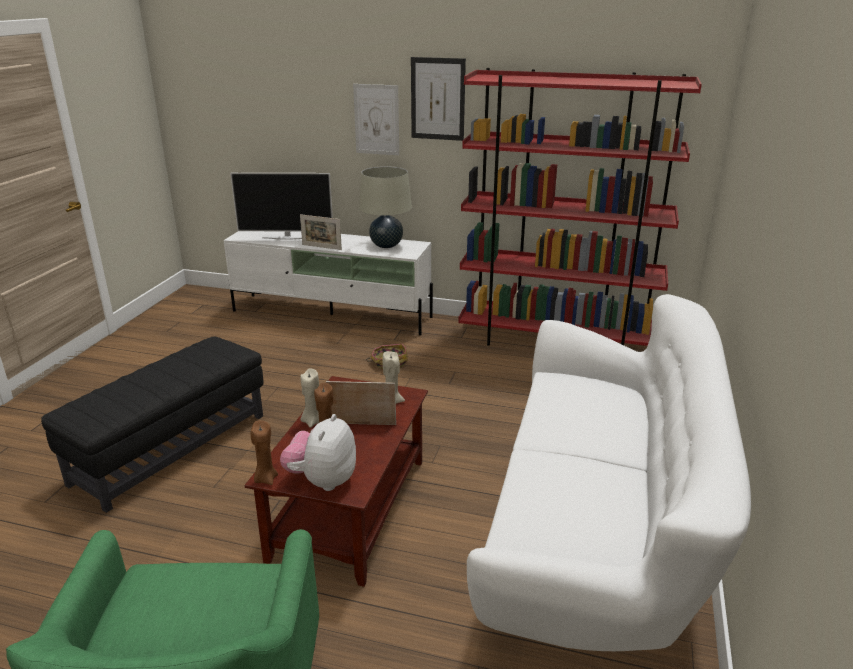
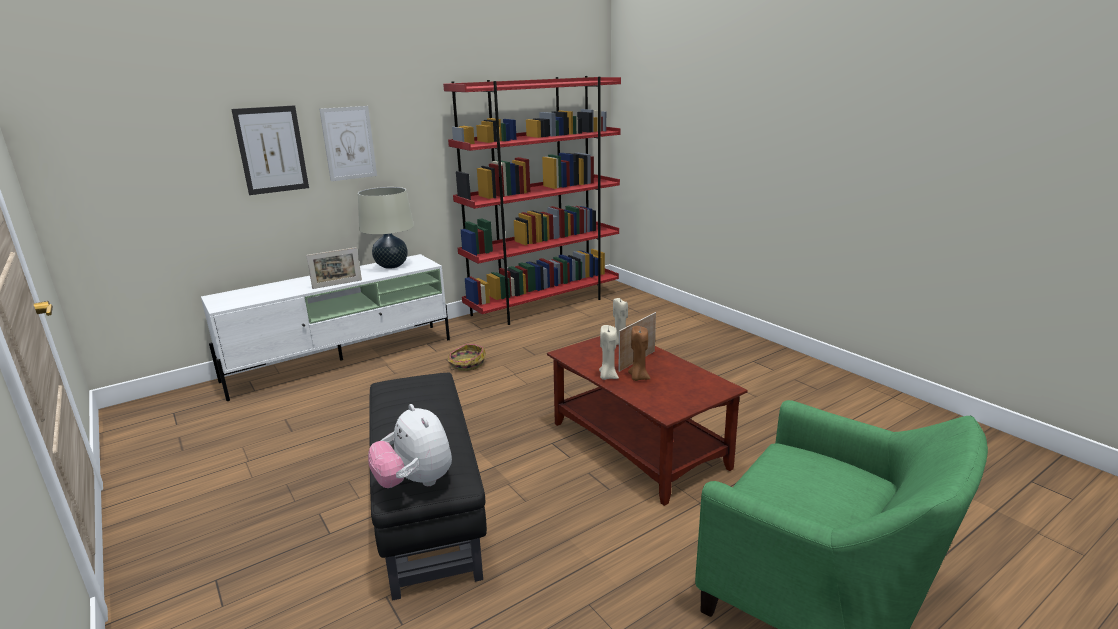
camera: 50 degrees left, 5 degrees down
(265, 479) = (669, 414): brown candle -> none
(287, 238) = (280, 290): television -> none
(322, 480) = (697, 394): plush toy -> plush toy (415, 482)
(437, 99) = (407, 115): picture -> picture (271, 150)
(596, 535) = (760, 374): white sofa -> none

